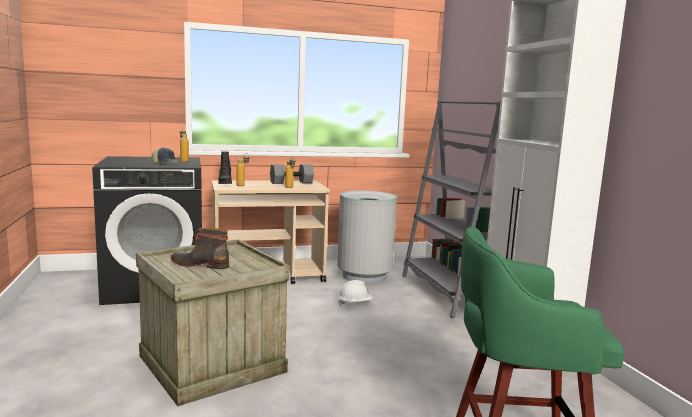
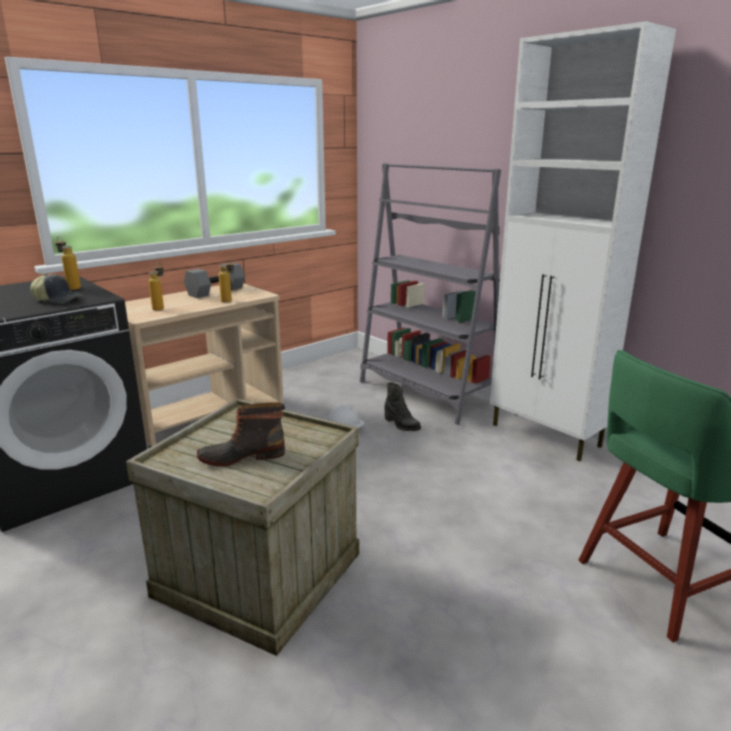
camera: 25 degrees left, 10 degrees up
(224, 183) = (128, 308): black boot -> black boot (401, 425)
(364, 276) = (319, 391): grey trash can -> none

